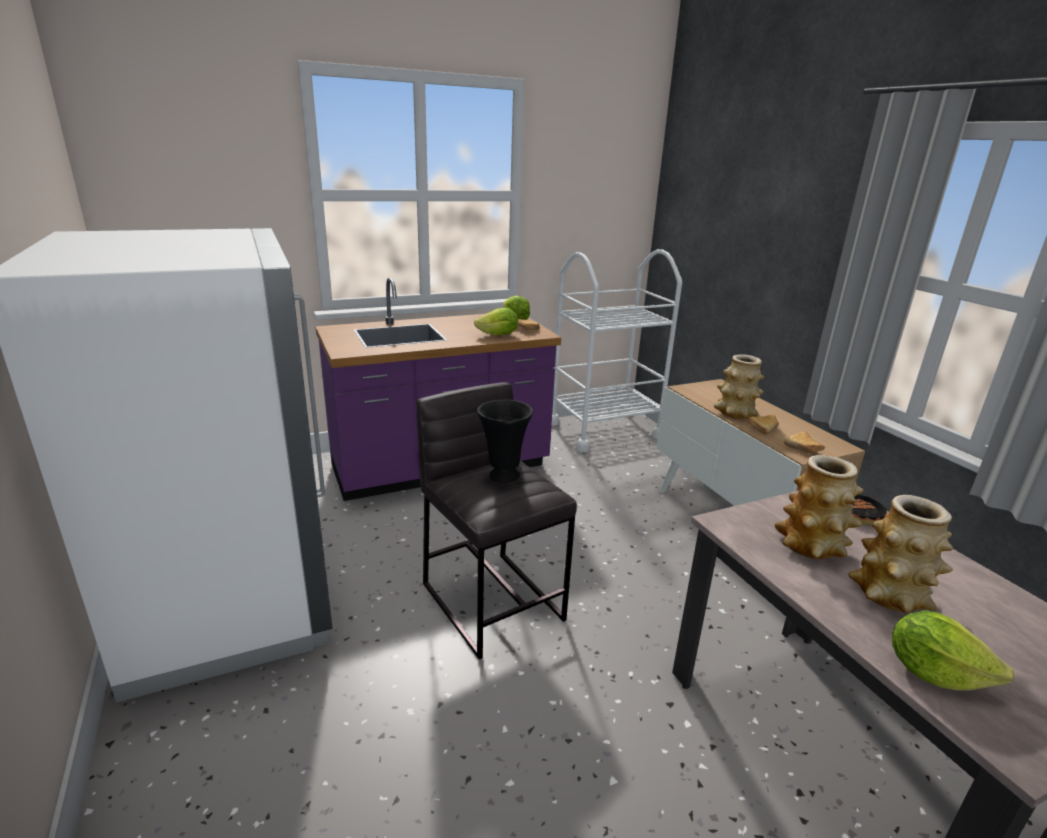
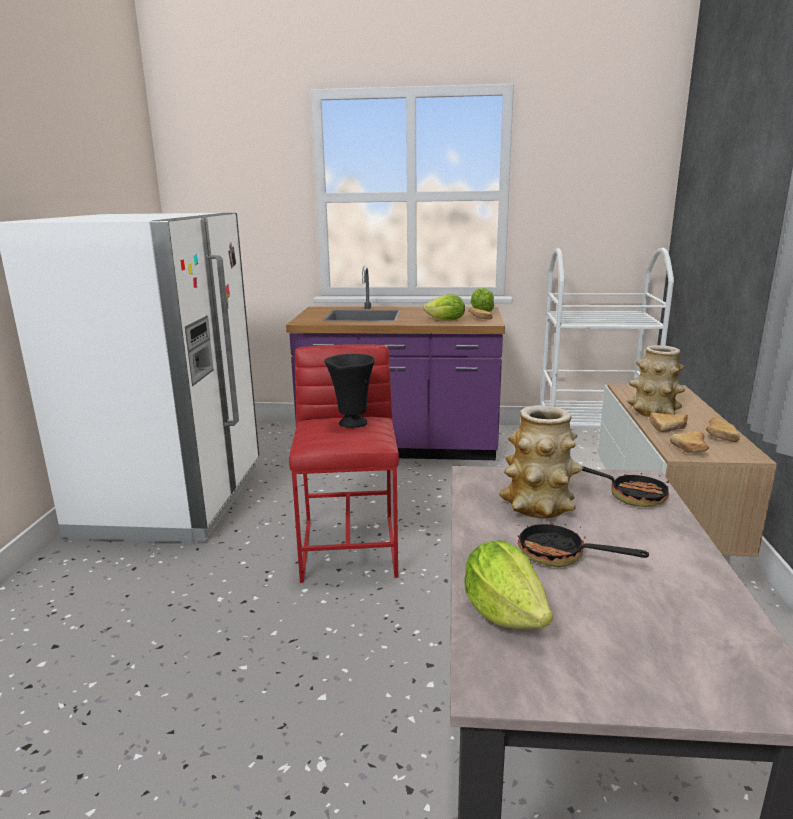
camera: 30 degrees right, 5 degrees down
(493, 600) = (350, 547): grey stool -> red stool
(803, 429) = (719, 435): none -> bread
(890, 595) = (561, 556): vase -> frying pan

